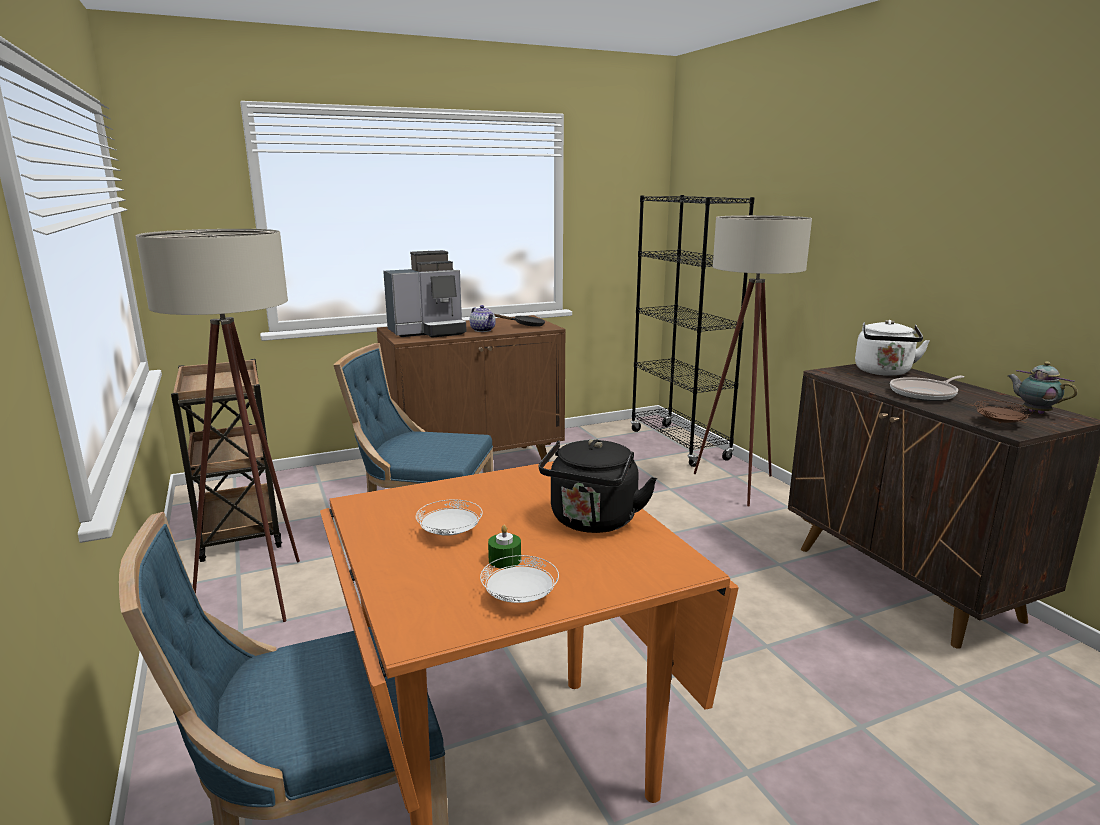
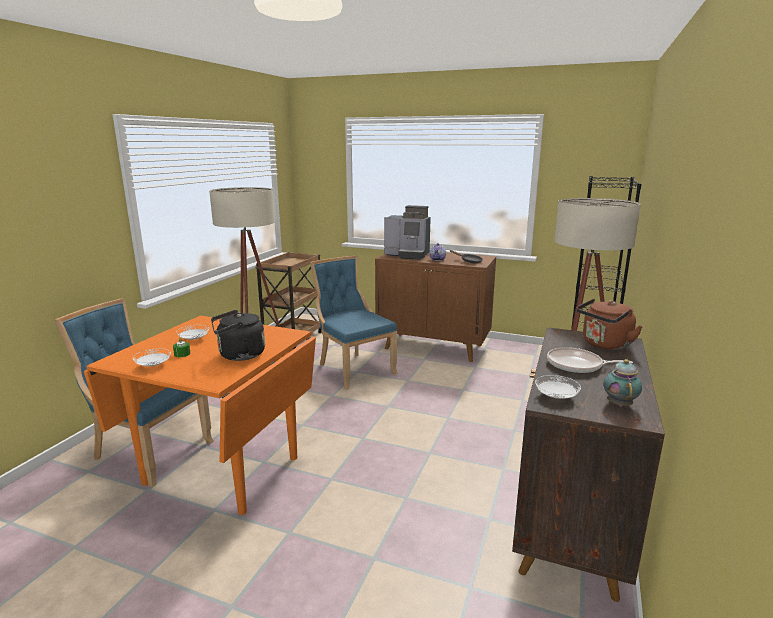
camera: 45 degrees right, 0 degrees up
(884, 372) = (604, 345): white kettle -> brown kettle
(1000, 423) = (556, 397): brown plate -> white plate

